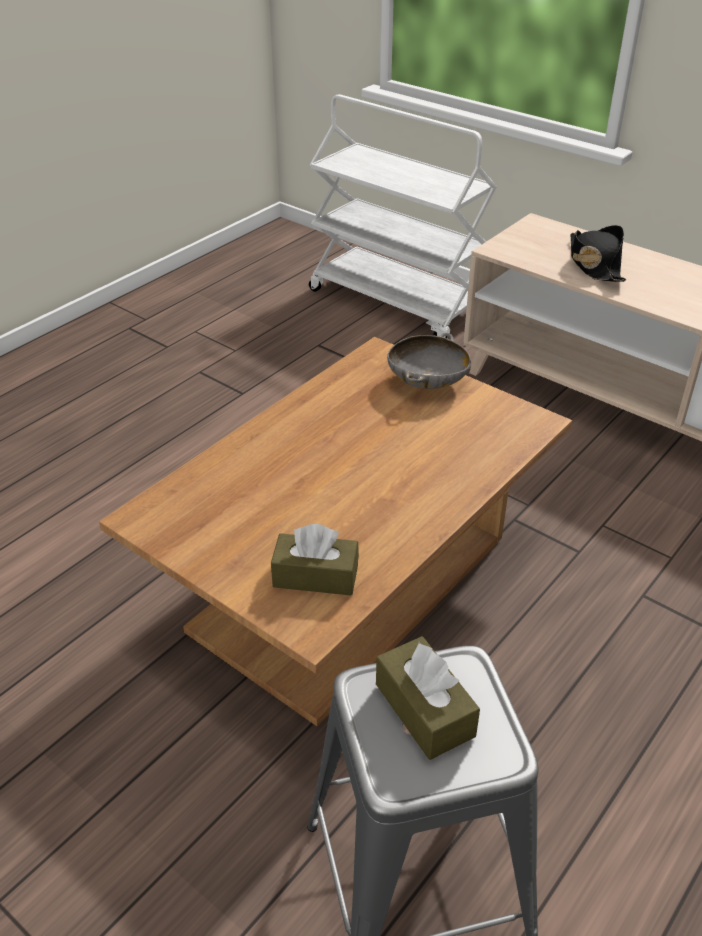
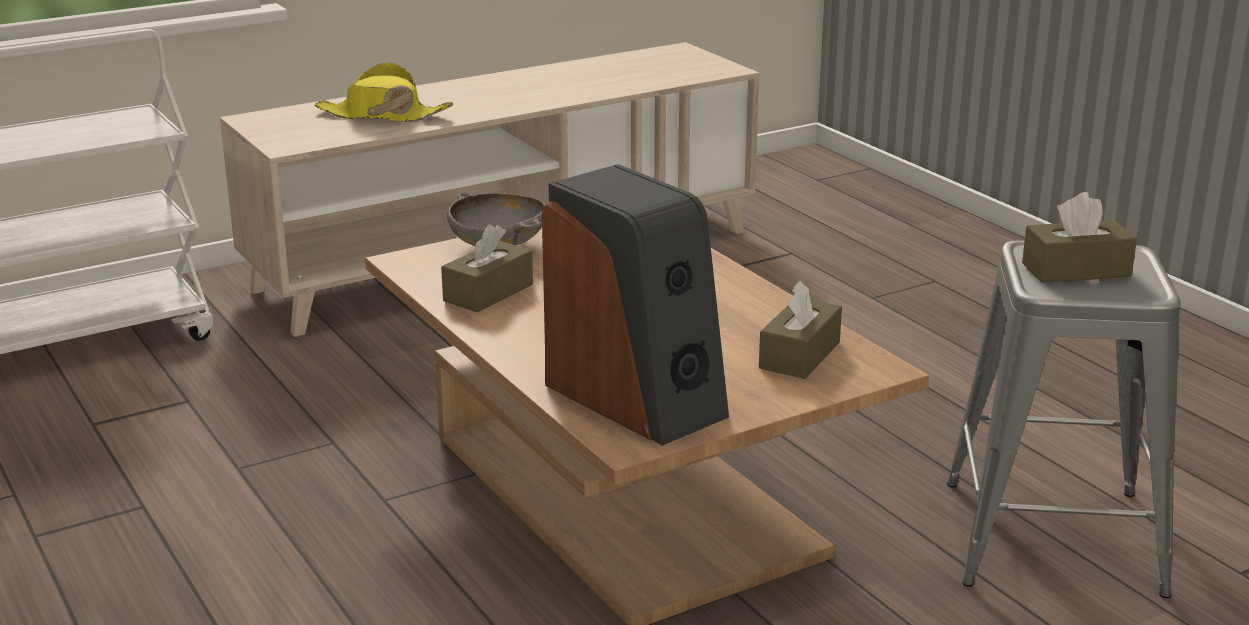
camera: 70 degrees left, 15 degrees down
(206, 506) = (637, 398): none -> speaker
(346, 399) = (488, 292): none -> brown tissue box
(594, 264) = (383, 115): black hat -> yellow hat

